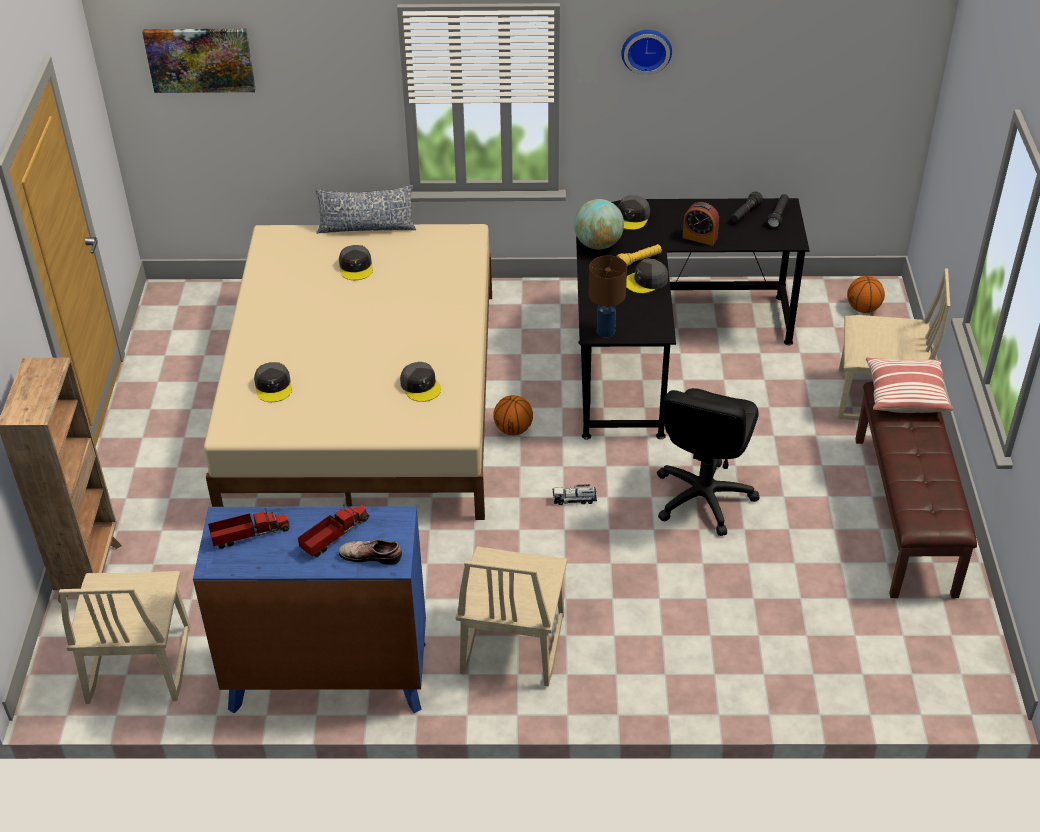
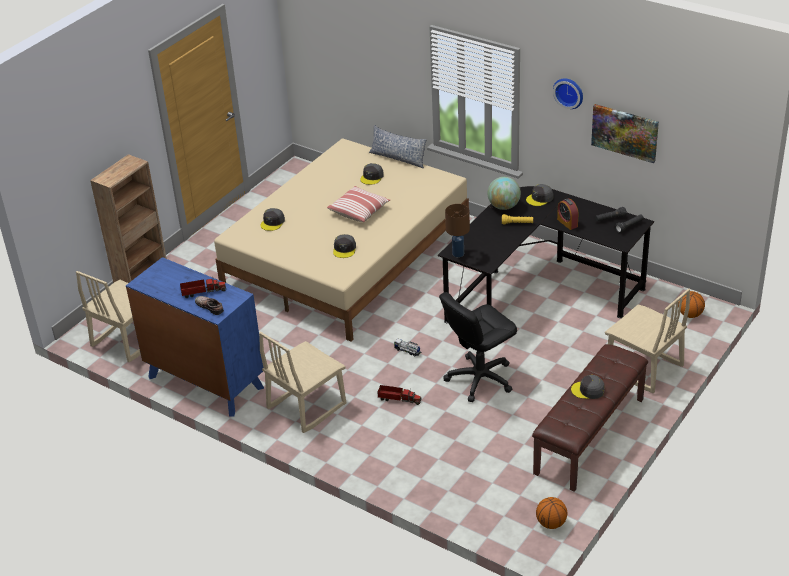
camera: 35 degrees right, 5 degrees down
(200, 59) = (328, 30): picture -> picture (625, 132)
(248, 535) = (166, 276): toy truck -> toy truck (398, 399)
(513, 429) = (410, 302): basketball -> basketball (551, 523)
(646, 281) = (509, 235): grey cap -> grey cap (588, 390)
(905, 395) = (619, 358): pillow -> pillow (359, 211)

